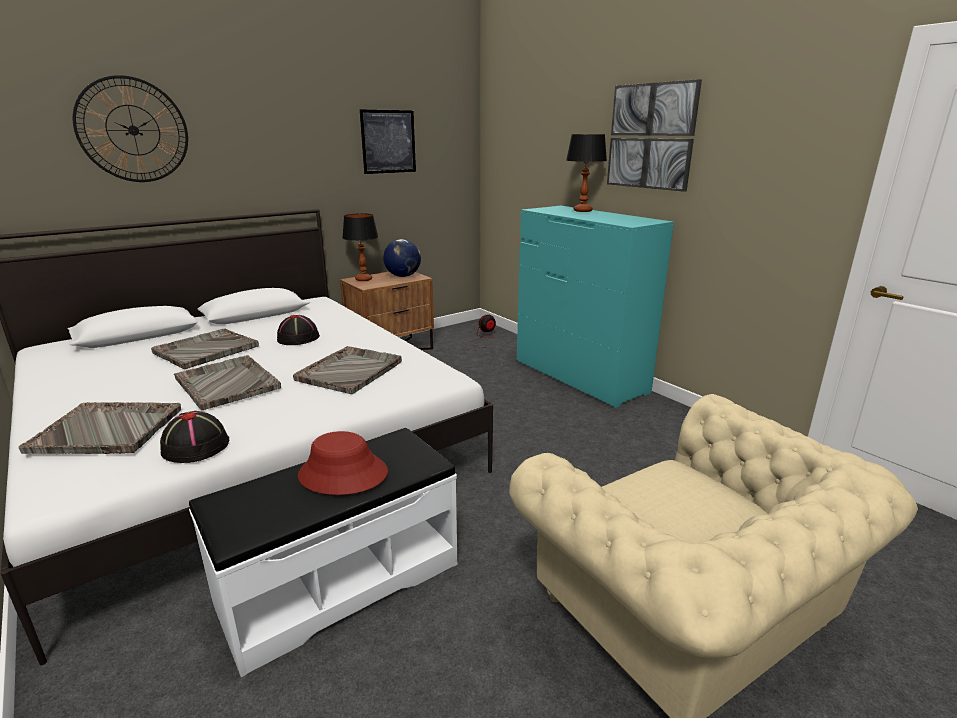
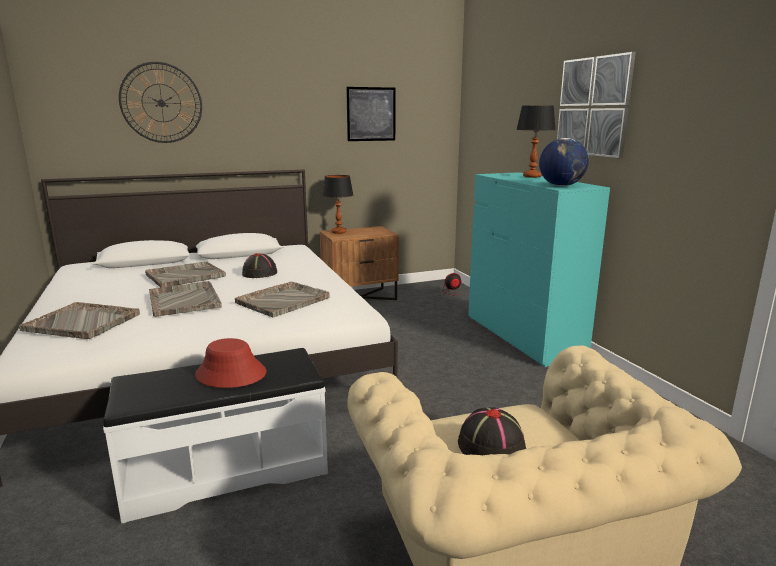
camera: 15 degrees right, 5 degrees down
(196, 446) = (134, 340): black hat -> black hat (490, 445)
(403, 276) = (374, 231): globe -> globe (561, 186)

